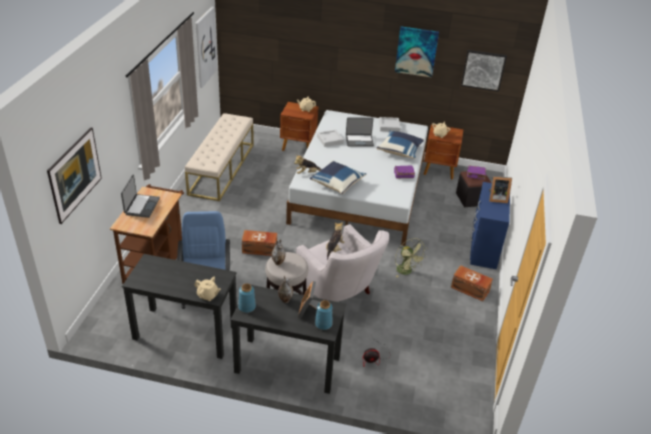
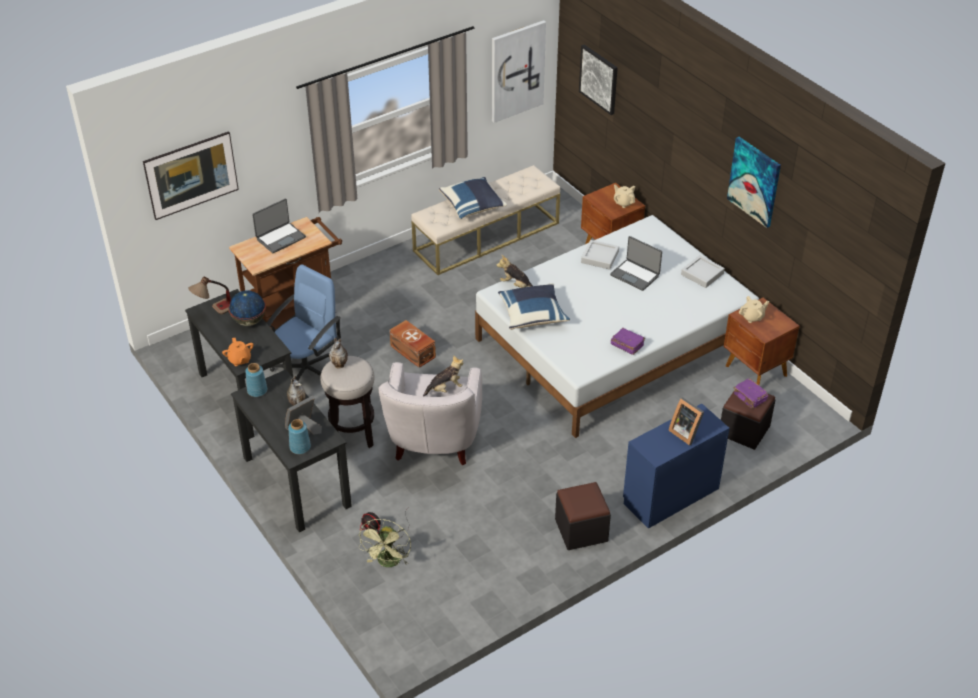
camera: 45 degrees right, 5 degrees up
(146, 276) = (214, 312): none -> table lamp
(181, 268) = (249, 321): none -> globe
(208, 295) = (239, 360): beige teapot -> orange teapot
(400, 151) = (668, 313): blue pillow -> blue pillow (473, 206)
(406, 271) = (536, 467): green fan -> green fan (388, 563)
(470, 290) = (581, 530): brown storage box -> black ottoman
(483, 70) = (829, 248): picture -> picture (599, 79)

